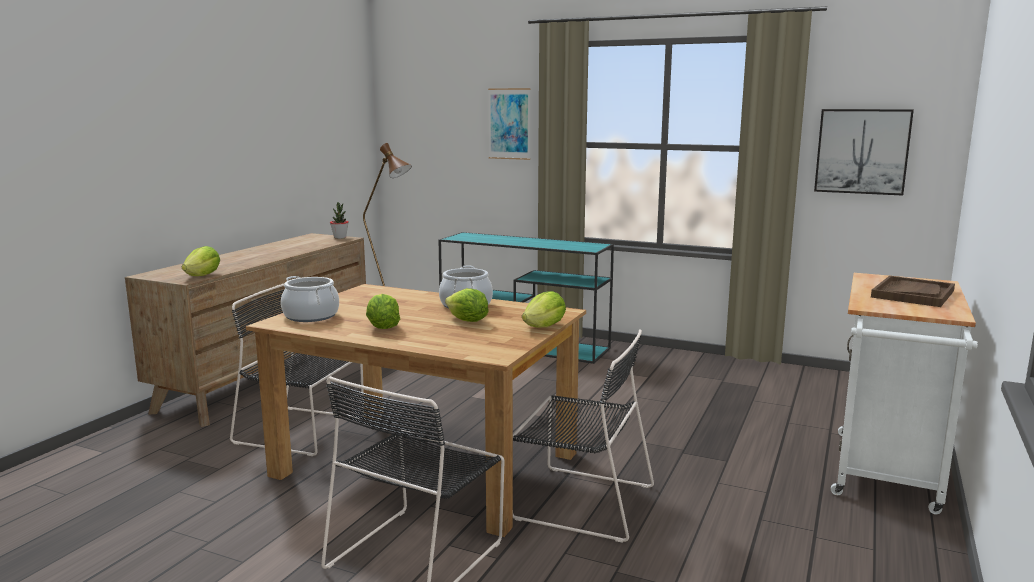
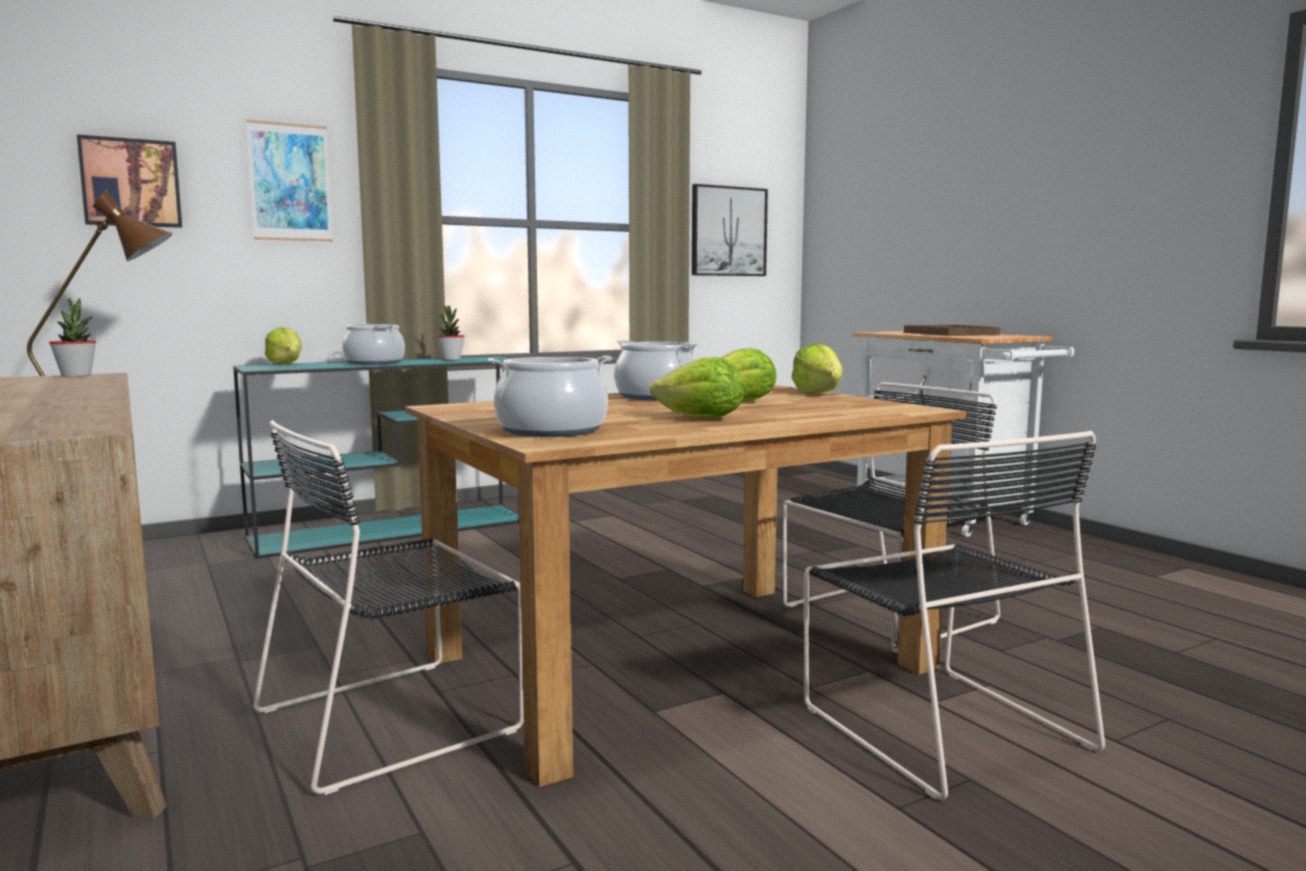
camera: 55 degrees left, 5 degrees down
(203, 276) = (87, 423): lettuce -> lettuce (286, 364)
(436, 128) = (130, 183): none -> picture
(519, 241) = (374, 363): none -> cooking pot
(567, 244) = (451, 359): none -> potted plant

